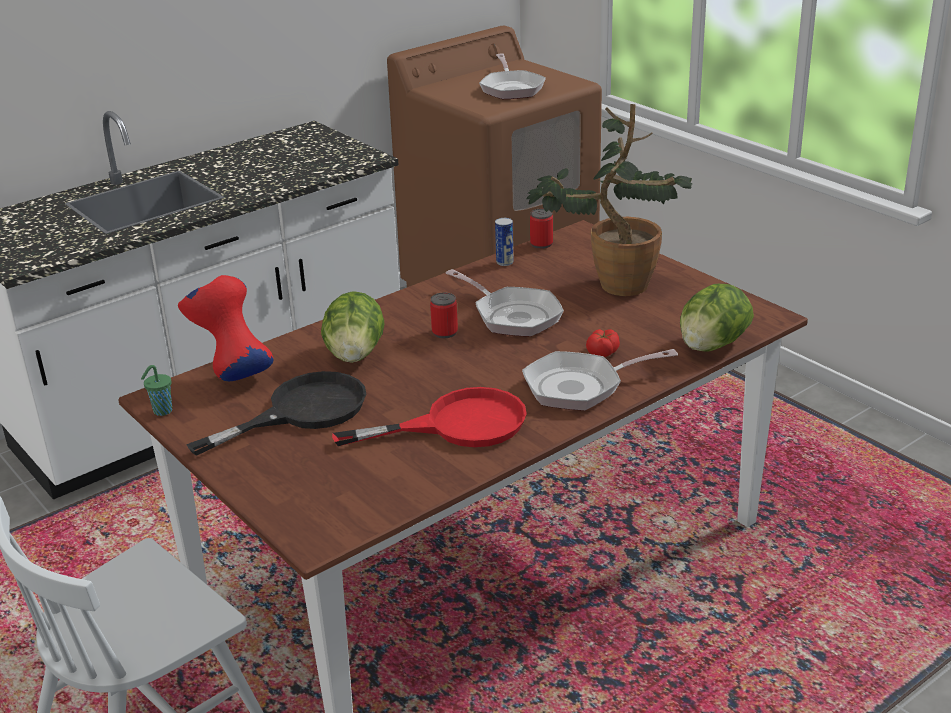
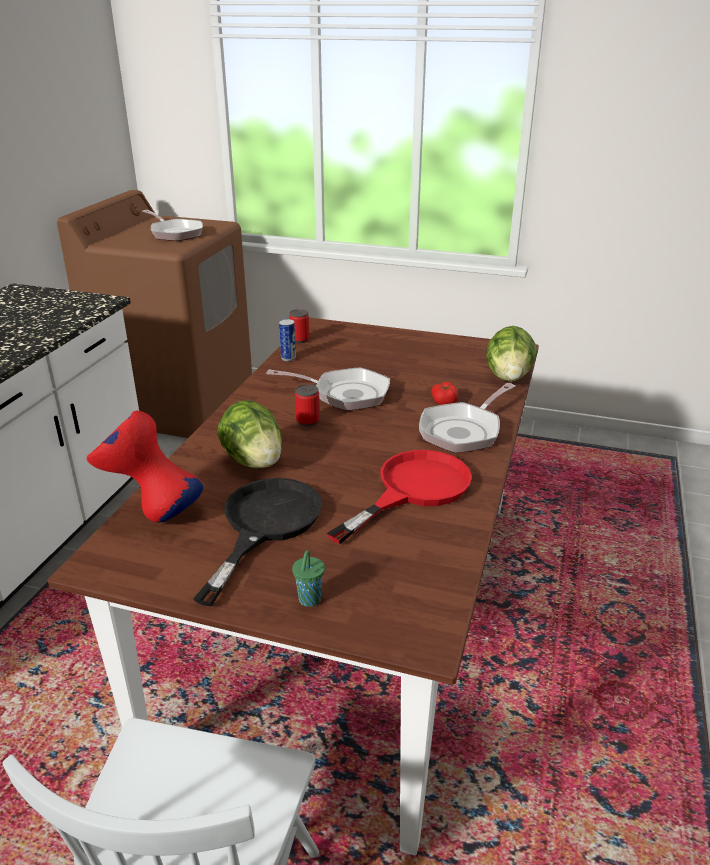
camera: 35 degrees left, 0 degrees up
(161, 411) = (117, 576): green cup -> green cup (309, 600)
(612, 283) = (386, 353): potted plant -> none

